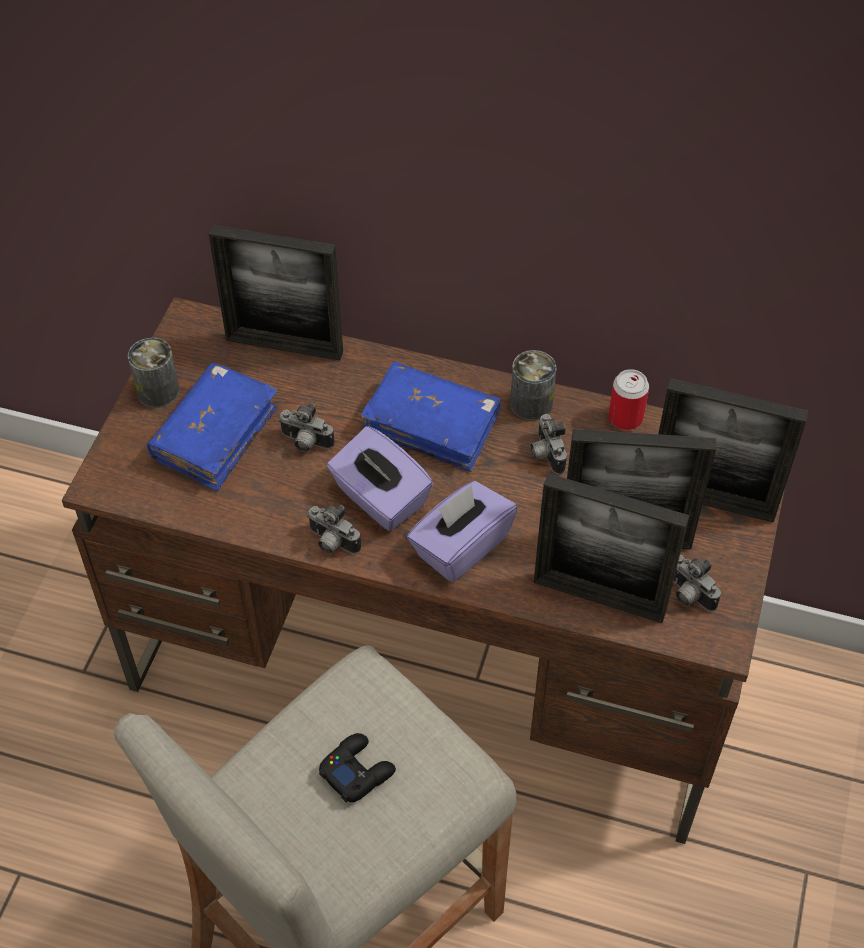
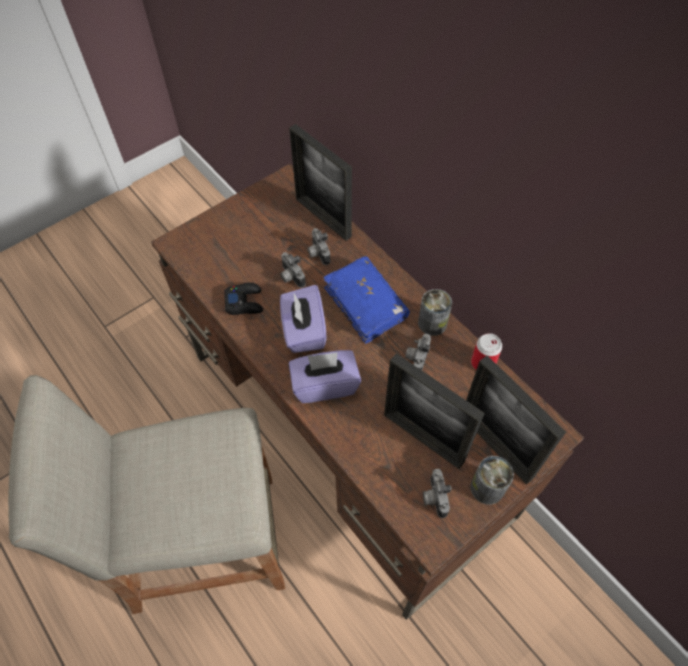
camera: 35 degrees right, 5 degrees up
(158, 391) = (241, 209): can -> can (487, 488)
(215, 435) = (249, 248): blue book -> none
(331, 543) = (258, 341): camera -> camera (317, 253)
(357, 771) = (186, 477): black game controller -> black game controller (244, 302)
(599, 597) = (379, 464): picture frame -> none

